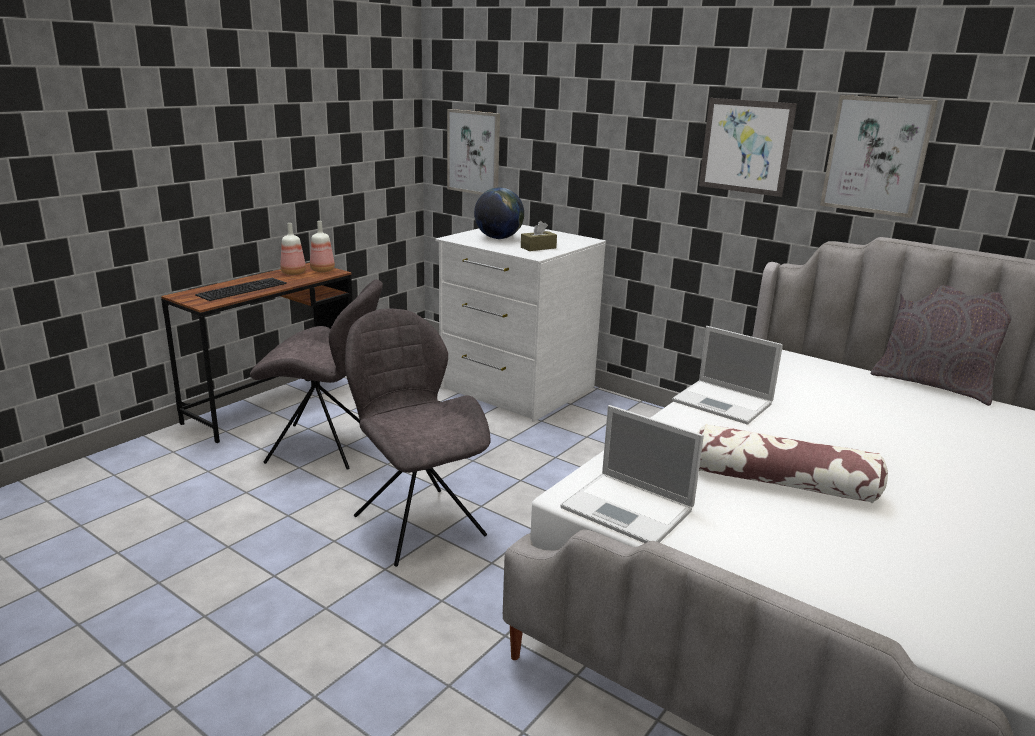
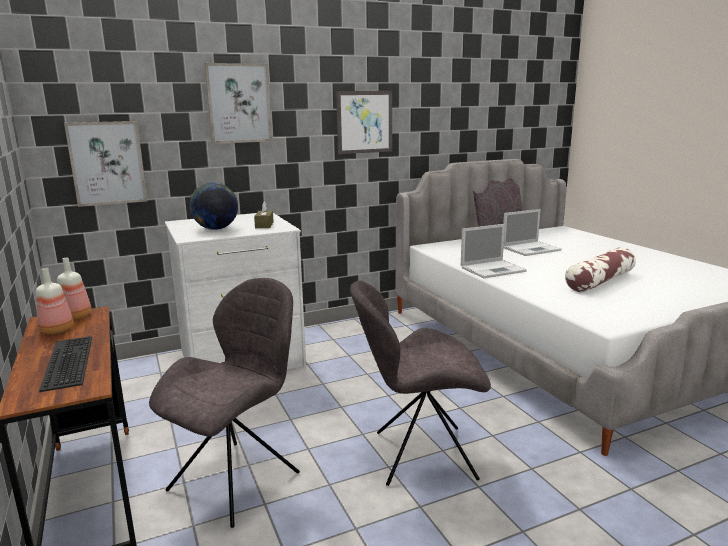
camera: 60 degrees left, 5 degrees down
(629, 509) = (627, 316): laptop -> laptop (531, 249)
(876, 155) = (437, 117): picture -> picture (239, 103)

